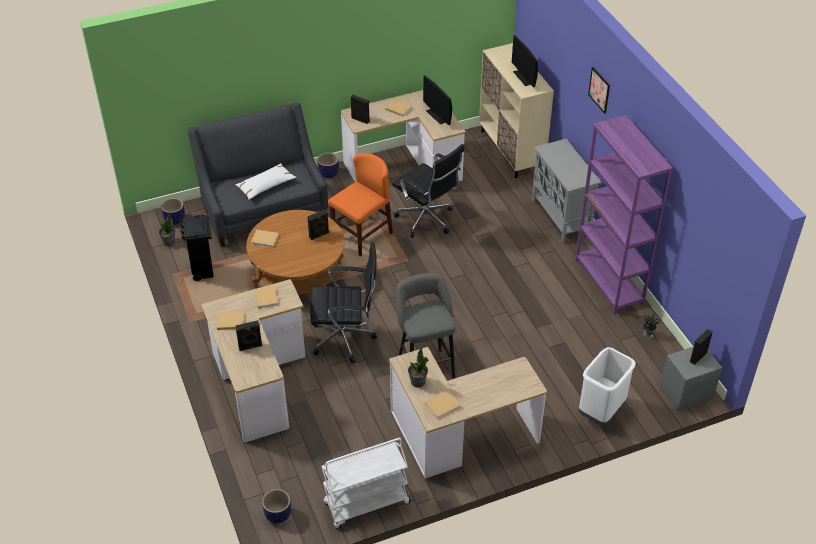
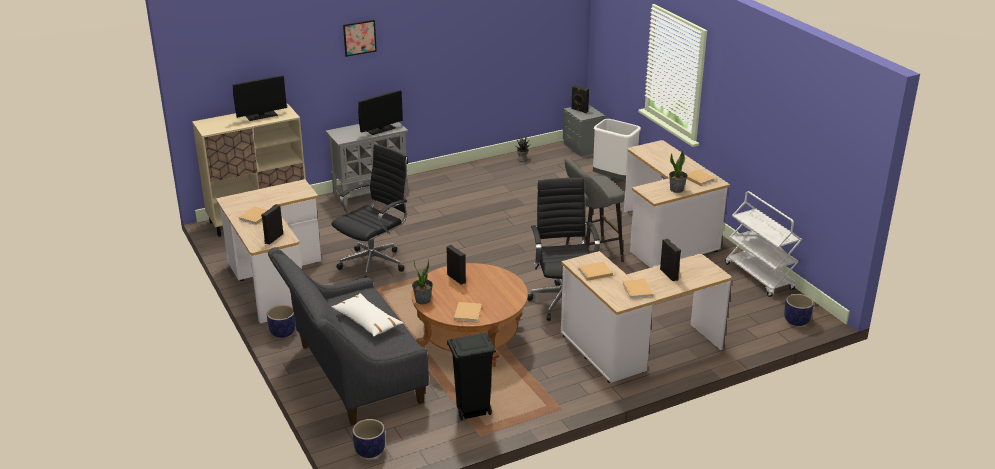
camera: 95 degrees left, 15 degrees down
(168, 242) = (416, 449): potted plant -> potted plant (423, 300)
(362, 236) = (400, 301): orange chair -> none
(438, 115) = (273, 194): monitor -> monitor (381, 129)
(609, 282) = (460, 173): purple bookcase -> none

